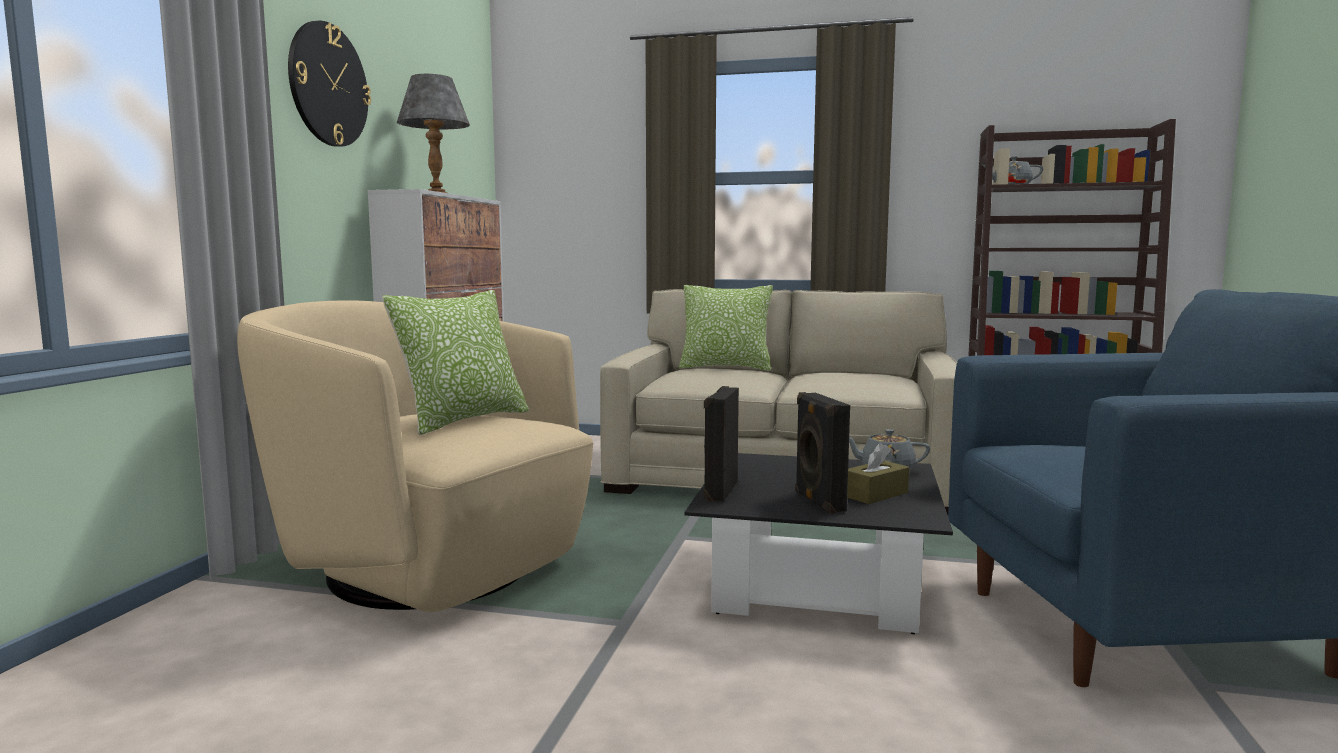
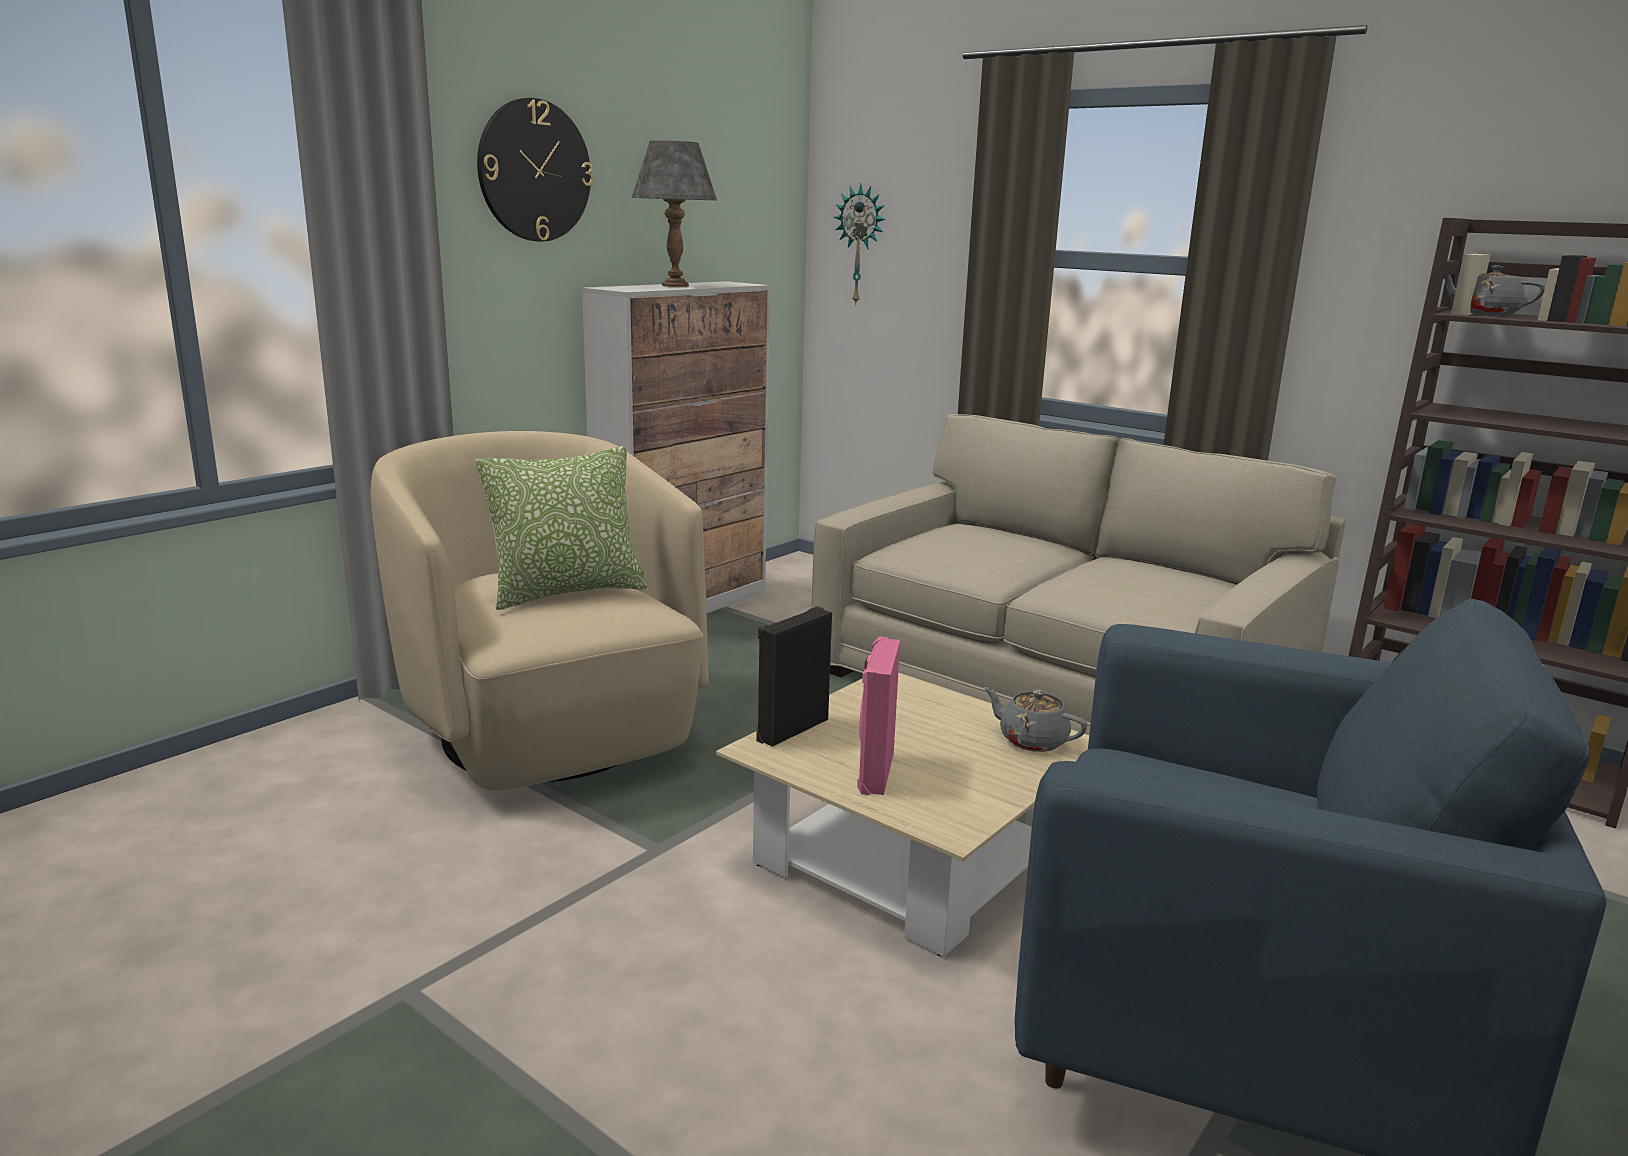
camera: 25 degrees right, 10 degrees up
(546, 180) = (861, 245): none -> wall clock
(725, 368) = (1011, 532): pillow -> none
(817, 502) = (874, 772): black speaker -> pink speaker
(817, 584) = (909, 858): black coffee table -> beige coffee table
(875, 494) = (957, 777): brown tissue box -> none

